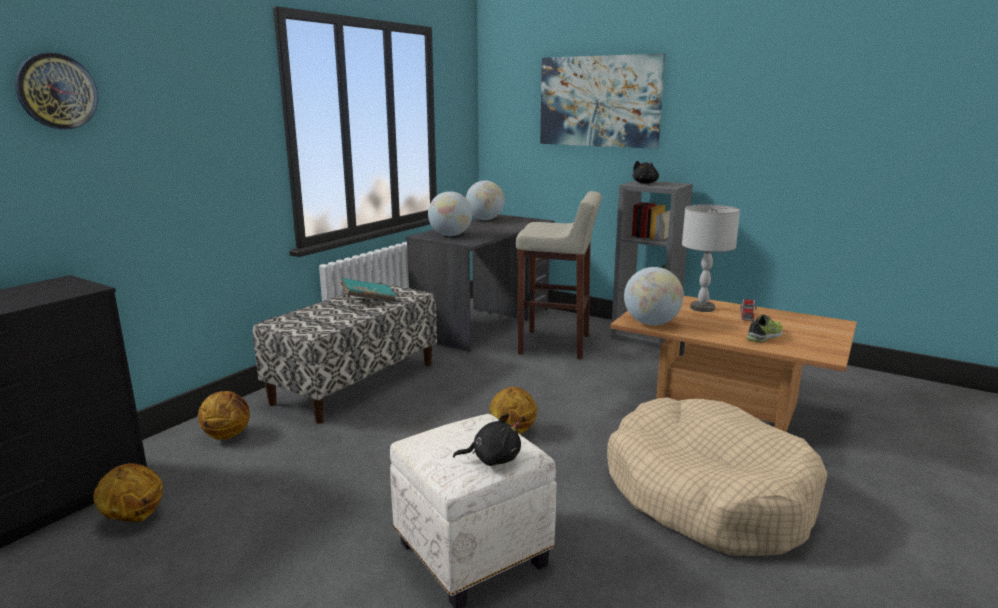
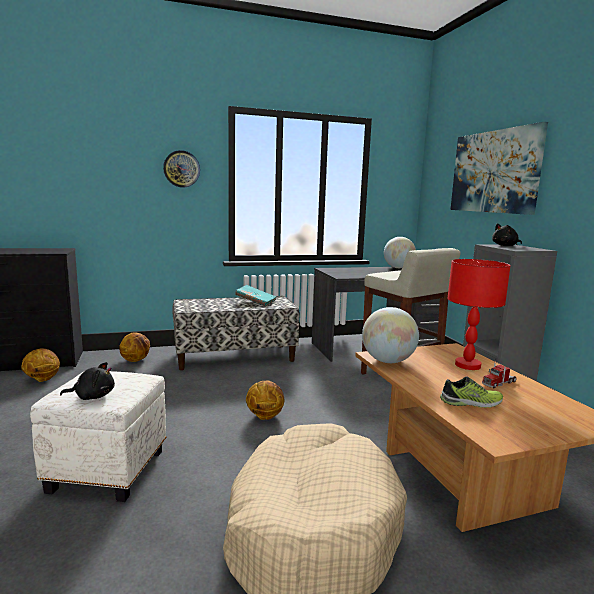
camera: 40 degrees right, 5 degrees down
(57, 91) = (82, 152): wall clock -> wall clock (181, 169)
(450, 235) = (343, 271): globe -> none
(492, 459) = (92, 396): black plush toy -> black plush toy turned 45 degrees counterclockwise
(702, 308) = (467, 365): grey table lamp -> red table lamp

